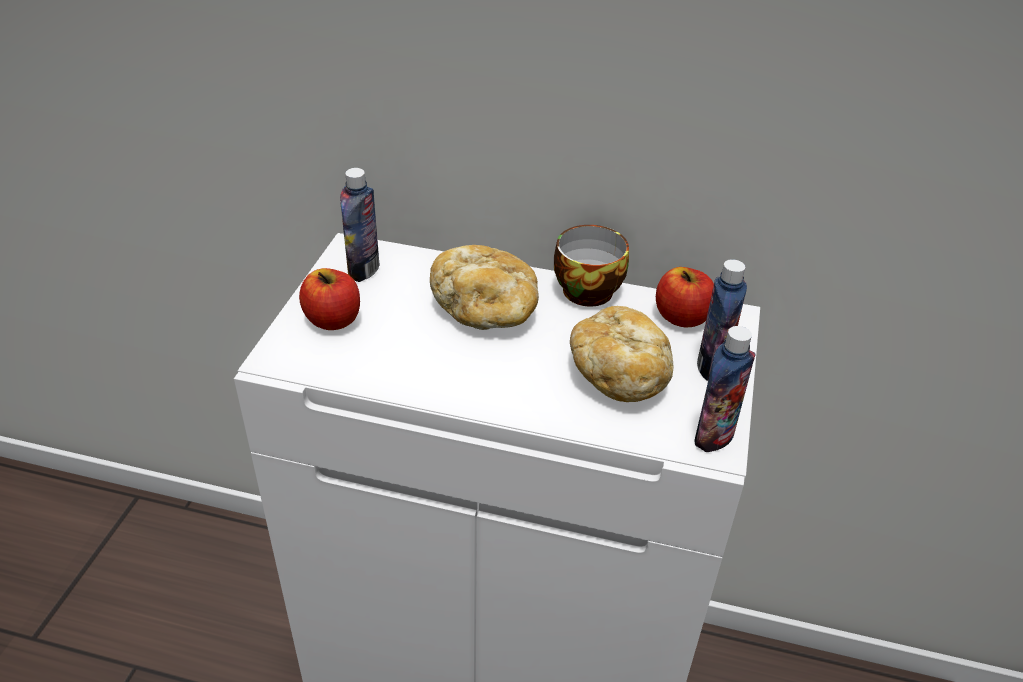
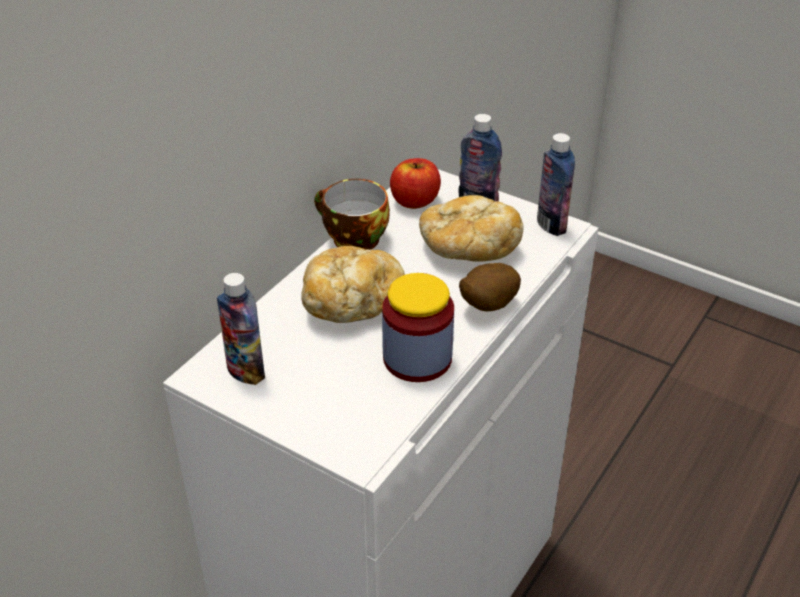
camera: 70 degrees left, 0 degrees up
(333, 320) = (317, 406): apple -> none
(420, 369) = (417, 358): none -> jar
(527, 405) = (486, 306): none -> potato

